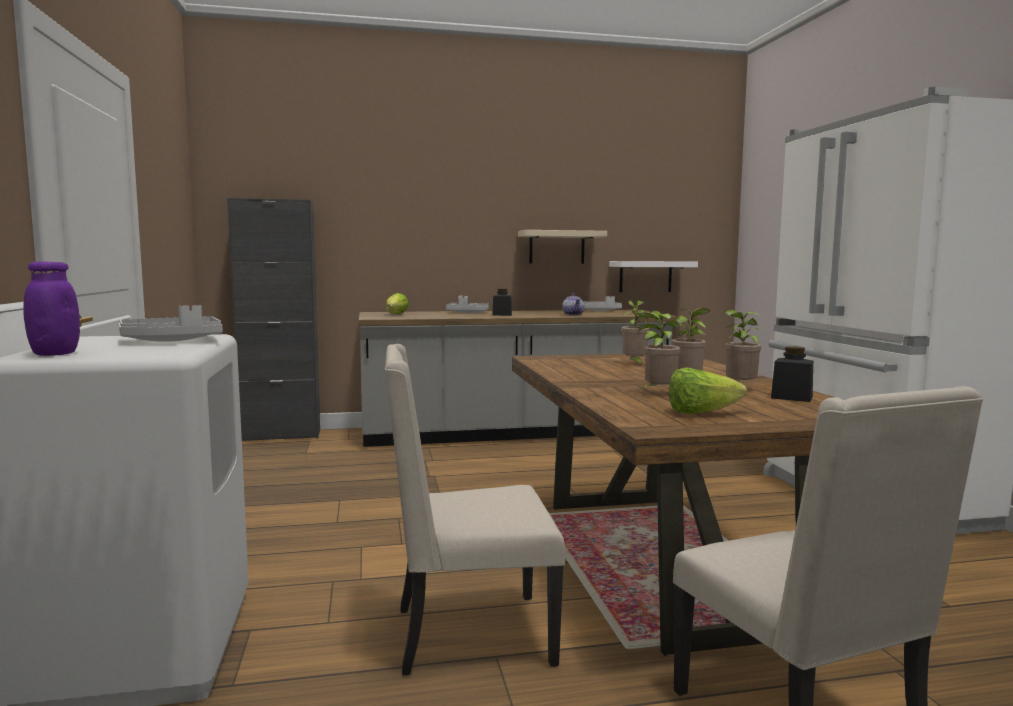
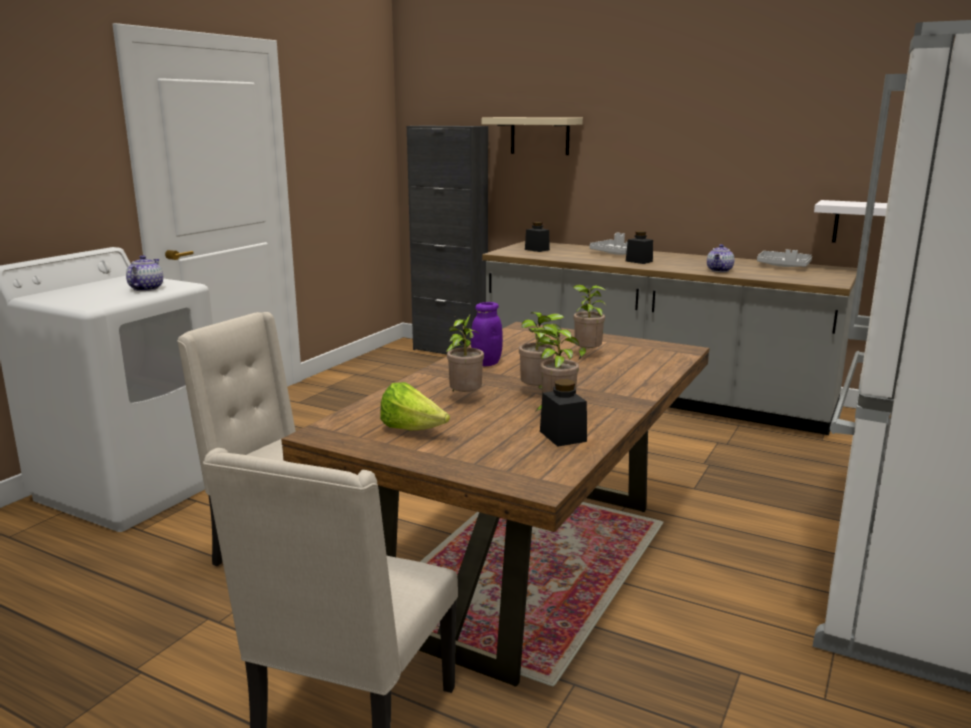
camera: 40 degrees right, 10 degrees up
(55, 354) = (57, 295): purple jar -> purple jar (486, 363)
(172, 341) = (145, 289): grey tray -> teapot
(396, 315) = (537, 250): lettuce -> black jar
(556, 247) = (748, 179): beige shelf -> beige shelf (540, 136)

